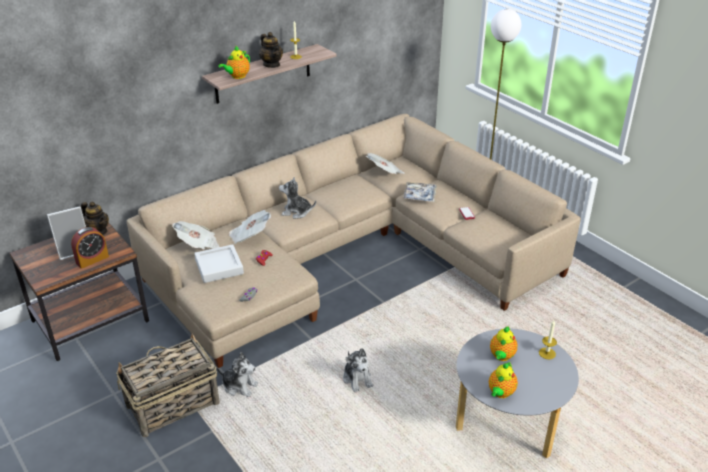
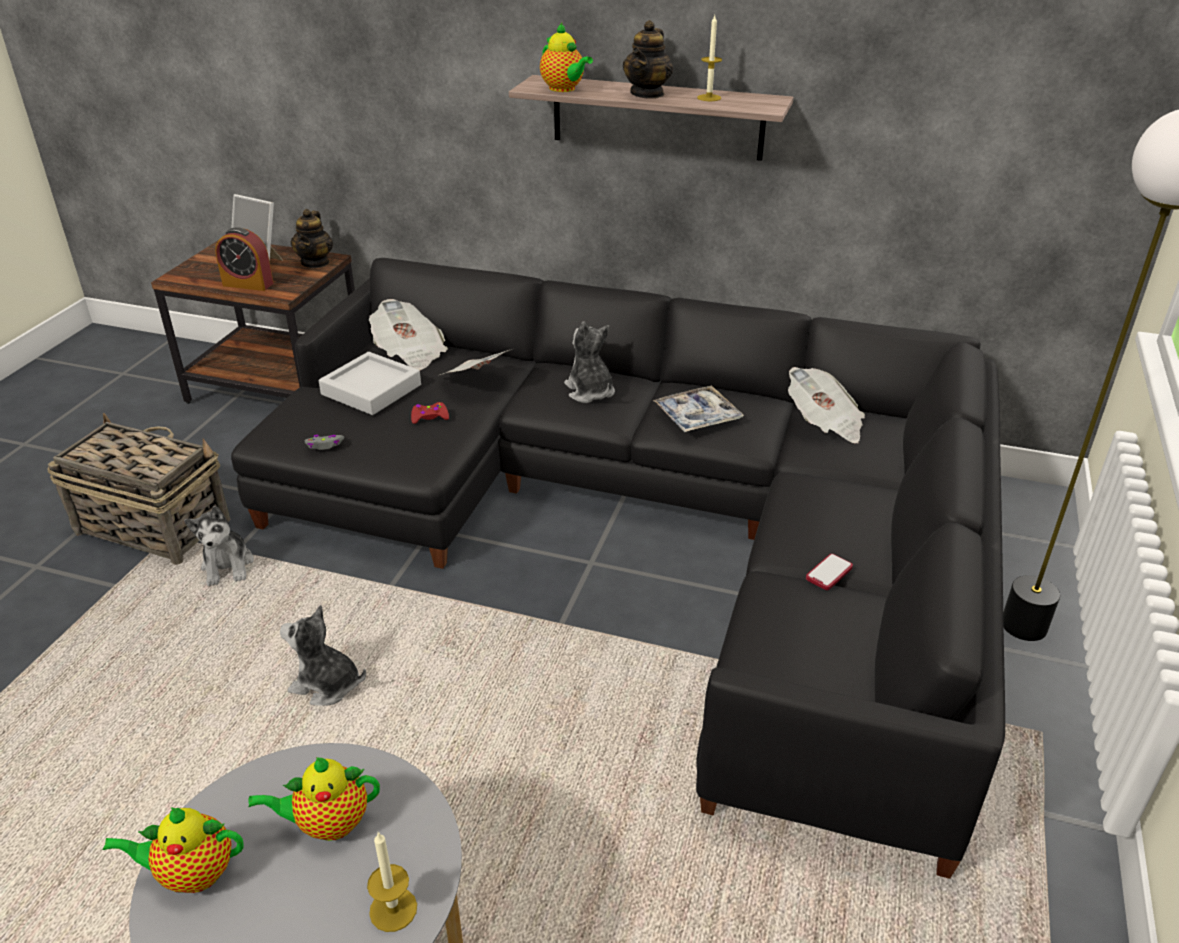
camera: 55 degrees right, 0 degrees up
(237, 76) = (564, 89): teapot -> teapot turned 135 degrees counterclockwise
(348, 255) = (648, 524): beige sofa -> black sofa
(357, 379) = (326, 685): plush toy -> plush toy turned 75 degrees clockwise
(419, 195) = (808, 489): tray -> tray (697, 416)

